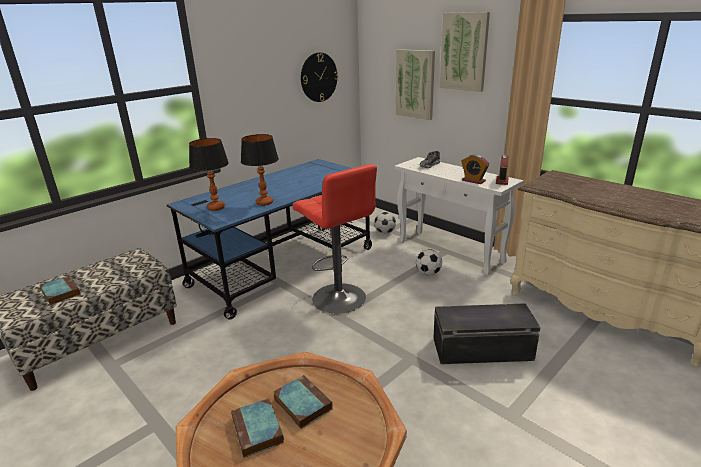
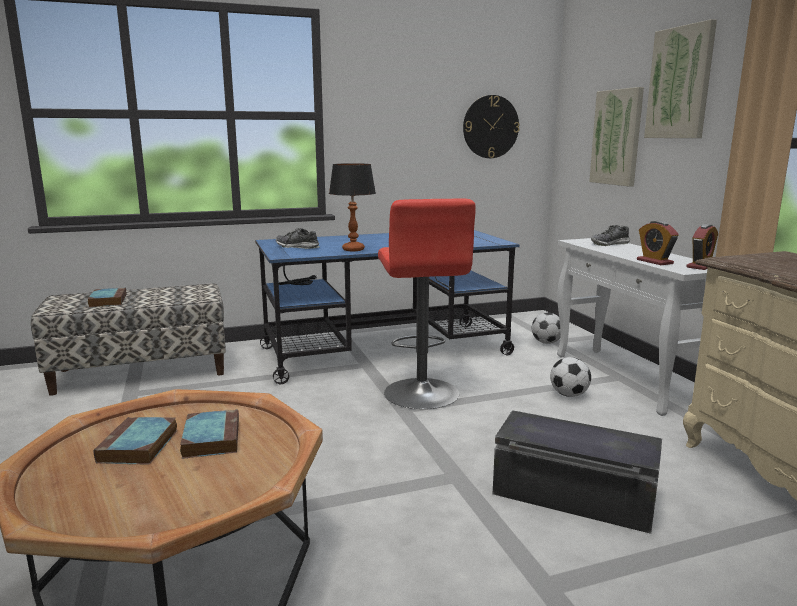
camera: 25 degrees right, 10 degrees down
(216, 208) = (297, 247): table lamp -> shoe

